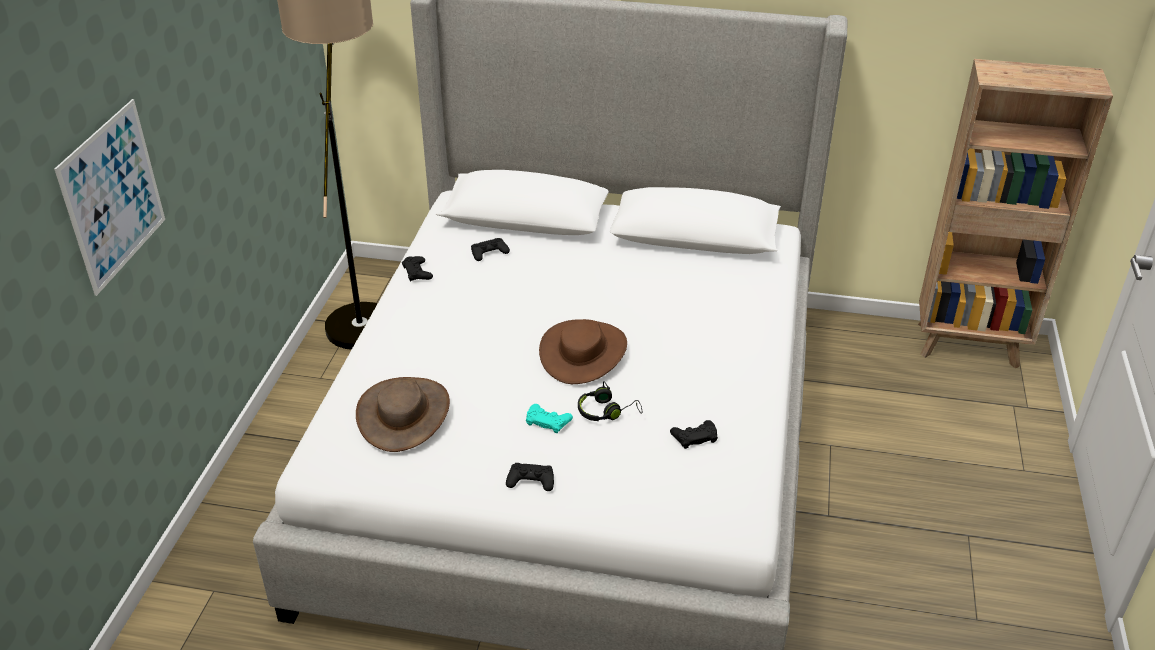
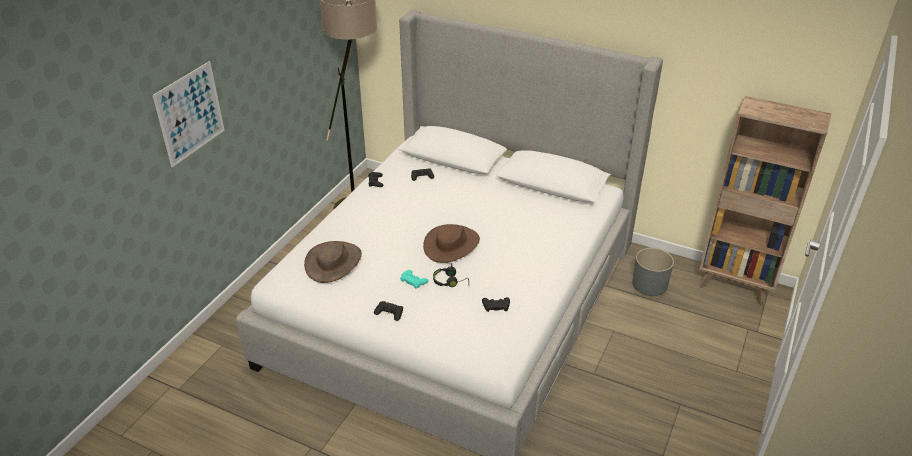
camera: 15 degrees right, 0 degrees up
(852, 365) = (649, 284): none -> grey planter

